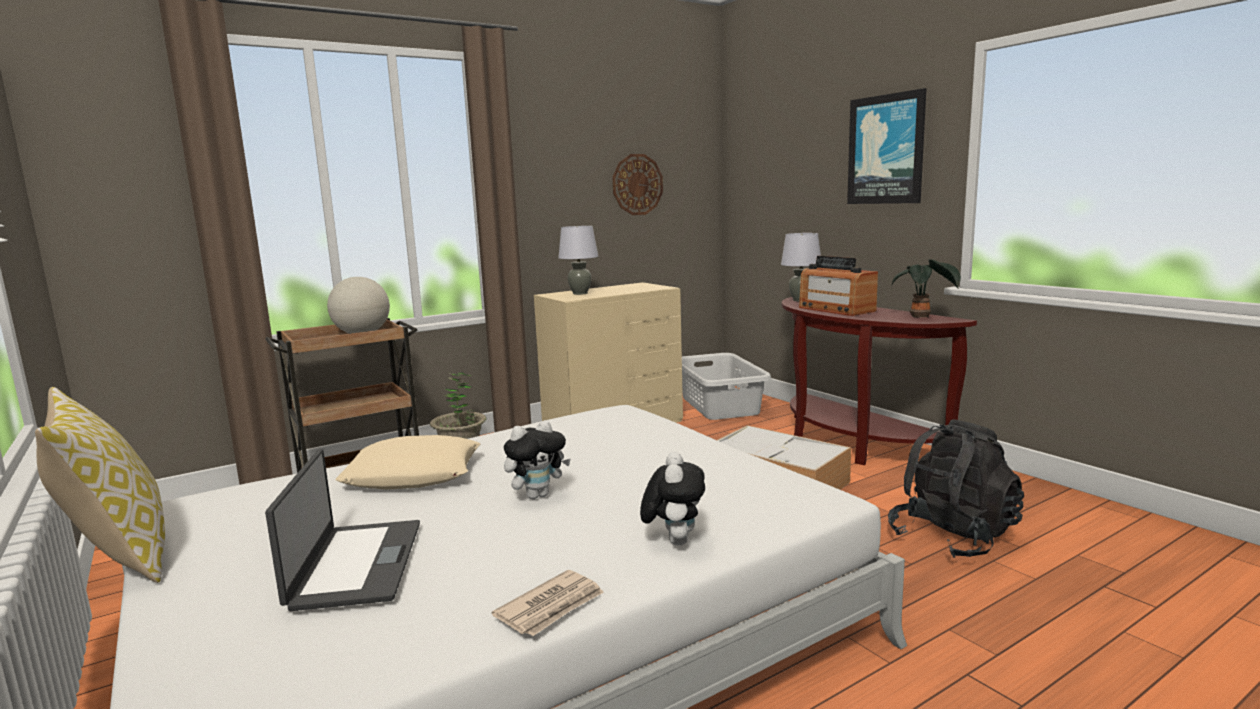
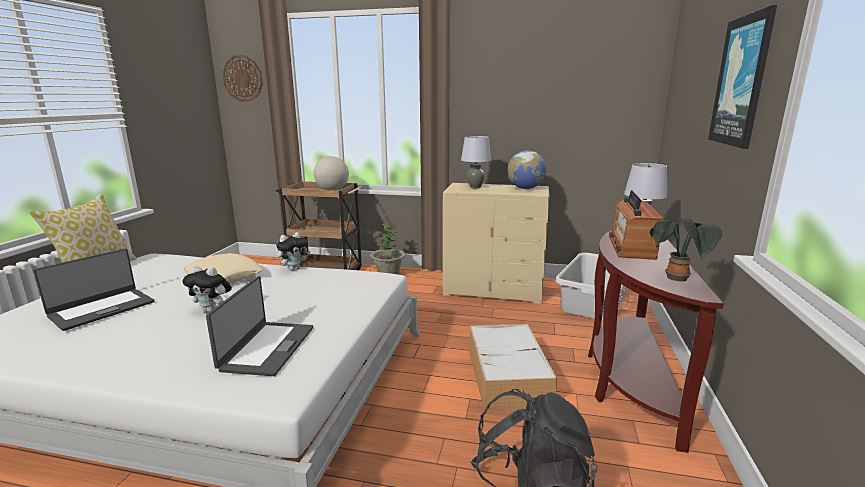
camera: 45 degrees right, 5 degrees up
(551, 607) = (69, 367): newspaper -> none
(633, 286) = (525, 188): none -> globe
(637, 184) = (566, 104): wall clock -> wall clock (243, 78)
(674, 540) = (174, 367): plush toy -> plush toy (294, 269)
(708, 487) = (267, 348): none -> laptop

